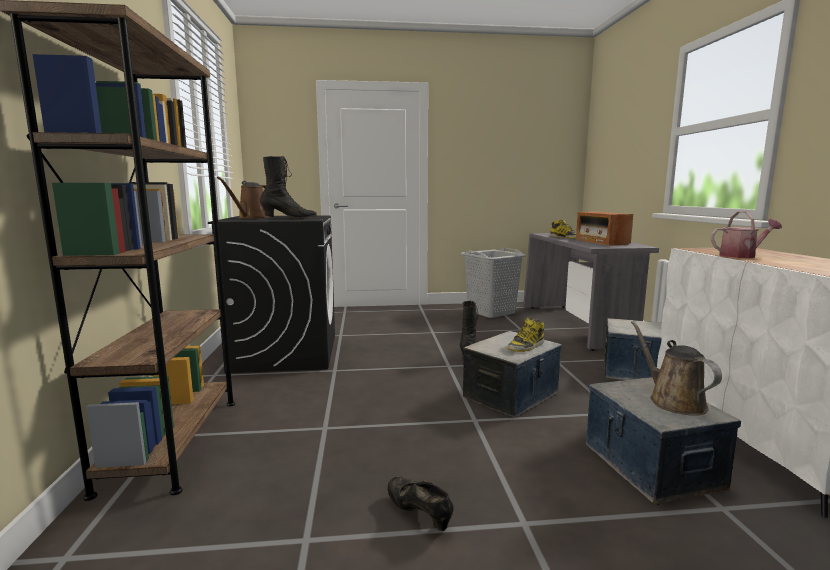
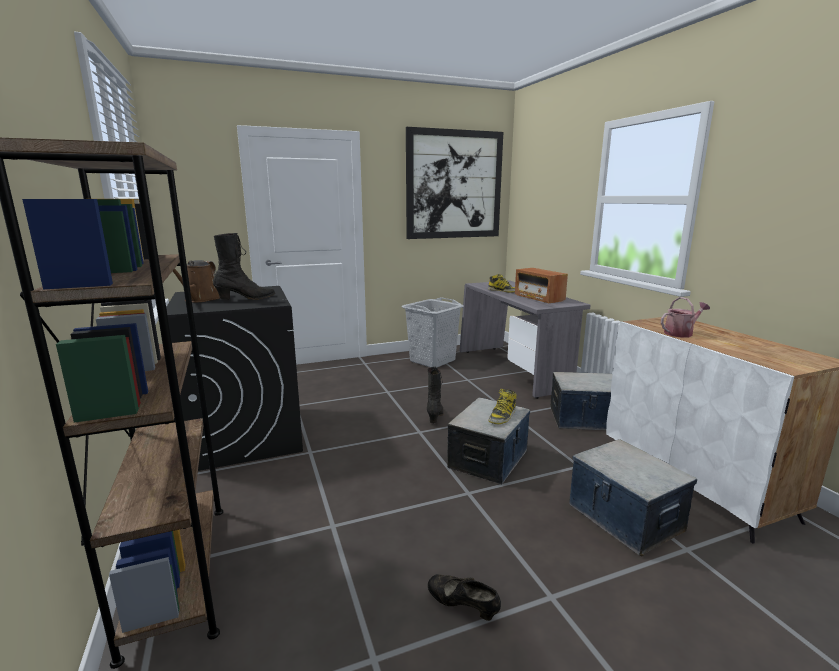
camera: 15 degrees left, 5 degrees up
(524, 134) = (454, 185): none -> picture
(673, 401) = (643, 465): brown watering can -> none

